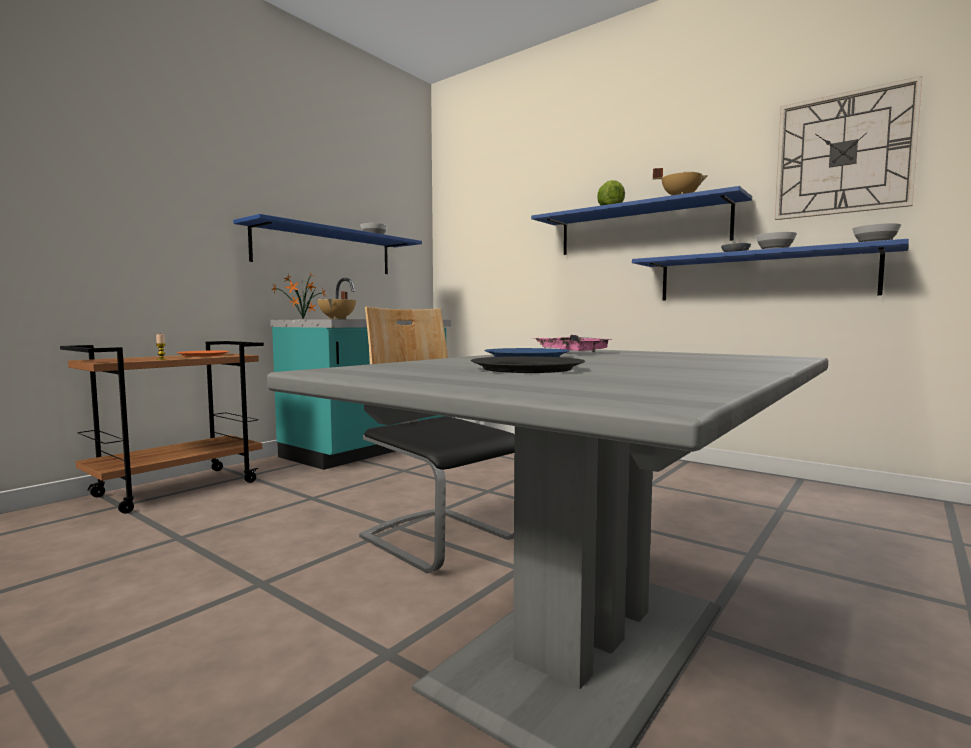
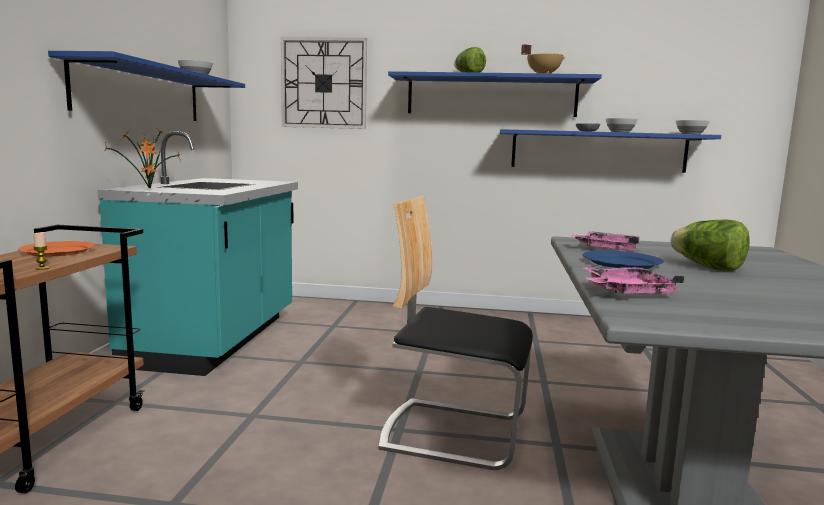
camera: 30 degrees left, 5 degrees up
(338, 319) = (217, 192): beige cooking pot -> none
(407, 364) = (625, 292): none -> pink tray
(527, 369) = (736, 293): black plate -> none
(612, 360) = (708, 267): none -> lettuce
(843, 154) = (664, 55): wall clock -> wall clock (324, 83)

